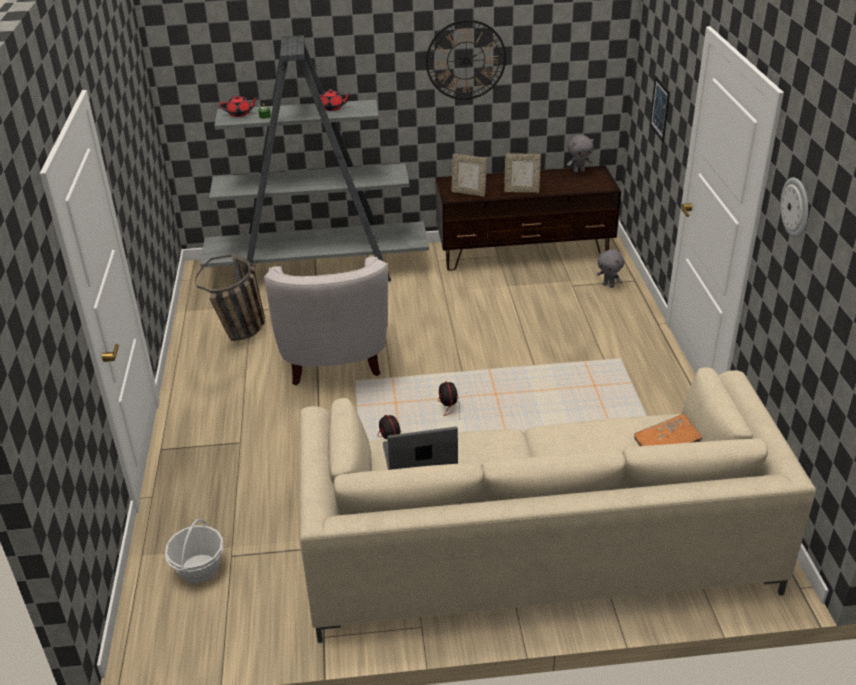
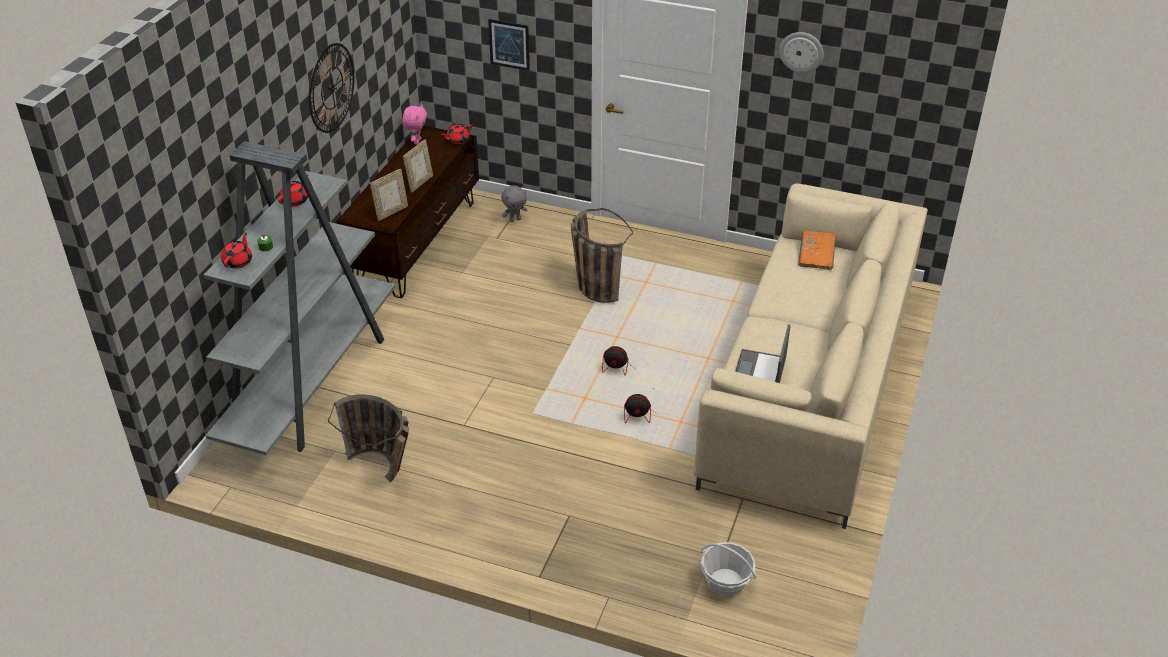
camera: 65 degrees left, 5 degrees up
(333, 360) = (487, 418): white armchair -> none
(559, 356) = (592, 285): none -> basket
(578, 171) = (416, 141): grey plush toy -> pink plush toy
(603, 186) = (457, 140): none -> red teapot

